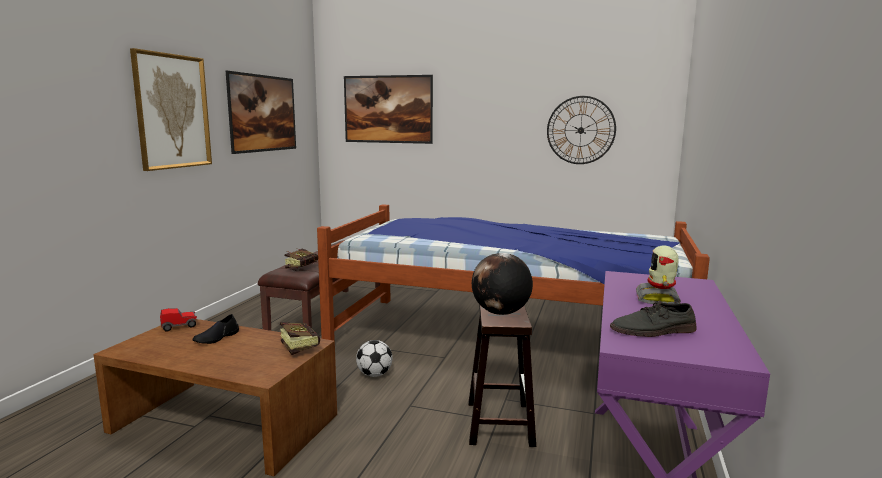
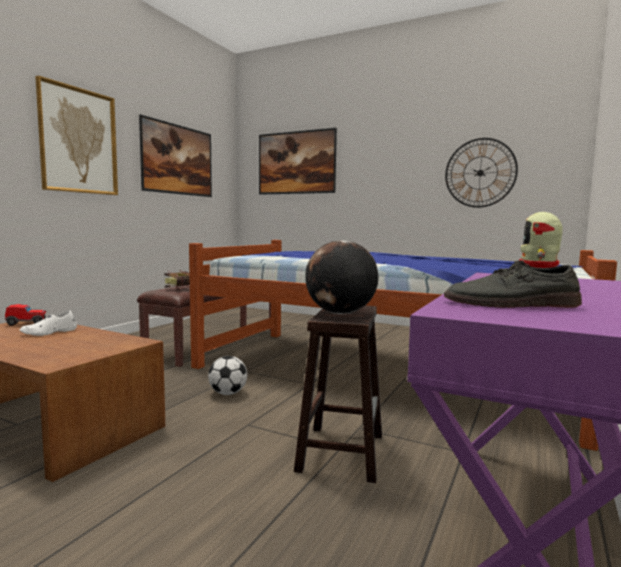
camera: 10 degrees right, 5 degrees down
(216, 338) = (49, 332): black shoe -> white shoe
(298, 347) = (119, 343): book -> none

